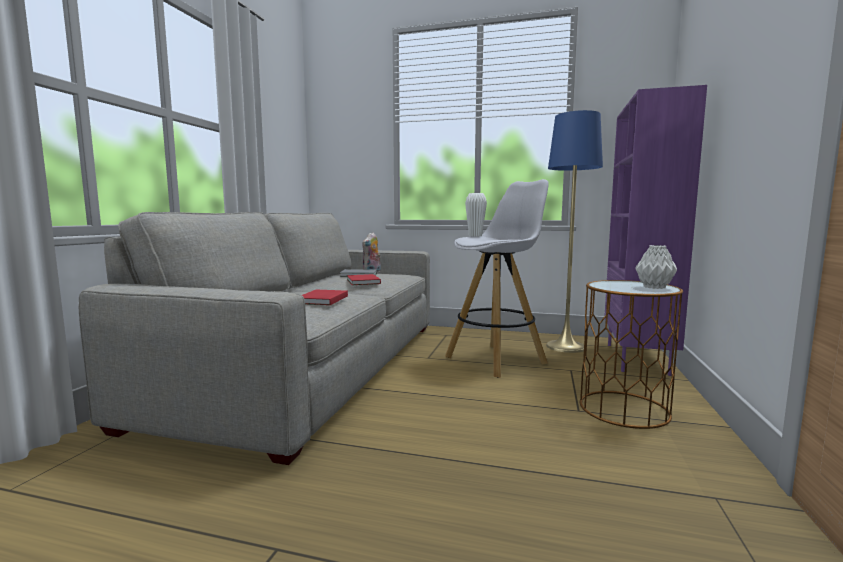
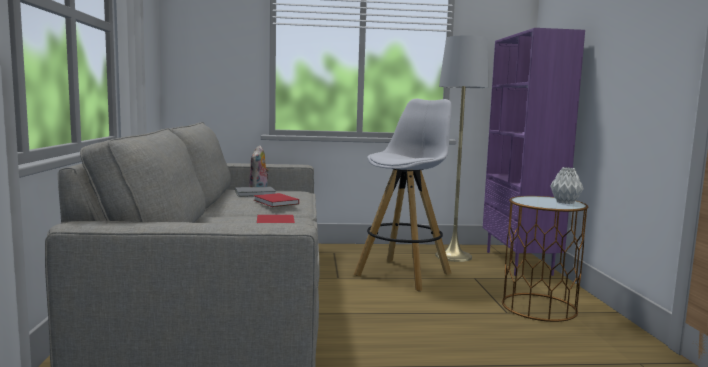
camera: 20 degrees left, 0 degrees up
(475, 236) = (382, 152): white vase -> none
(565, 346) = (453, 256): blue floor lamp -> grey floor lamp

